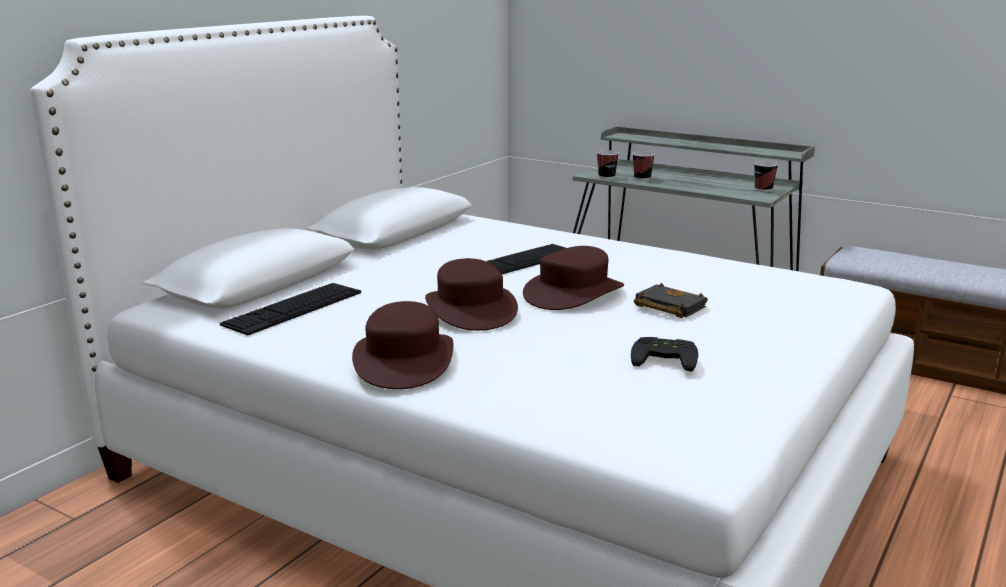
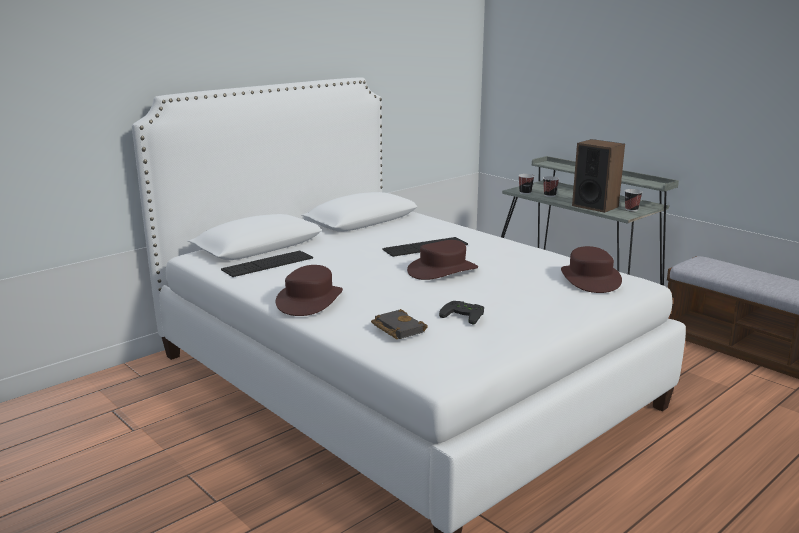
camera: 15 degrees right, 0 degrees up
(470, 309) = (370, 274): brown hat -> brown hat (590, 279)
(667, 307) = (496, 284): black book -> black book (396, 328)
(713, 188) = (595, 206): none -> speaker

